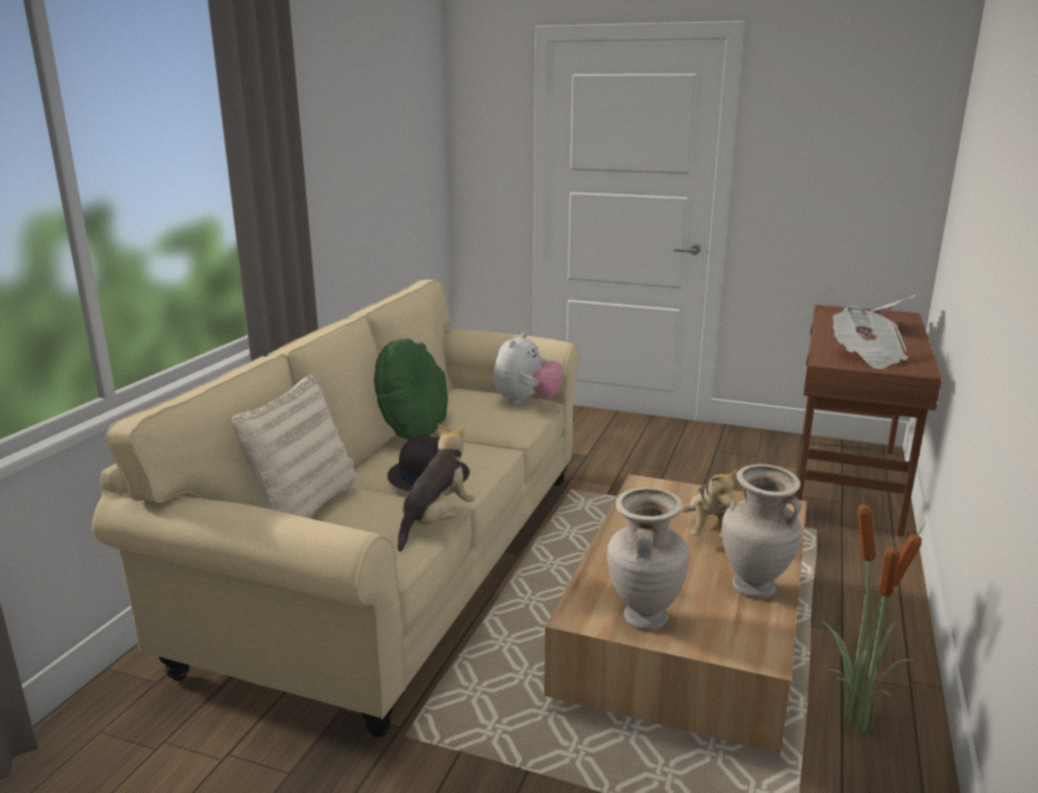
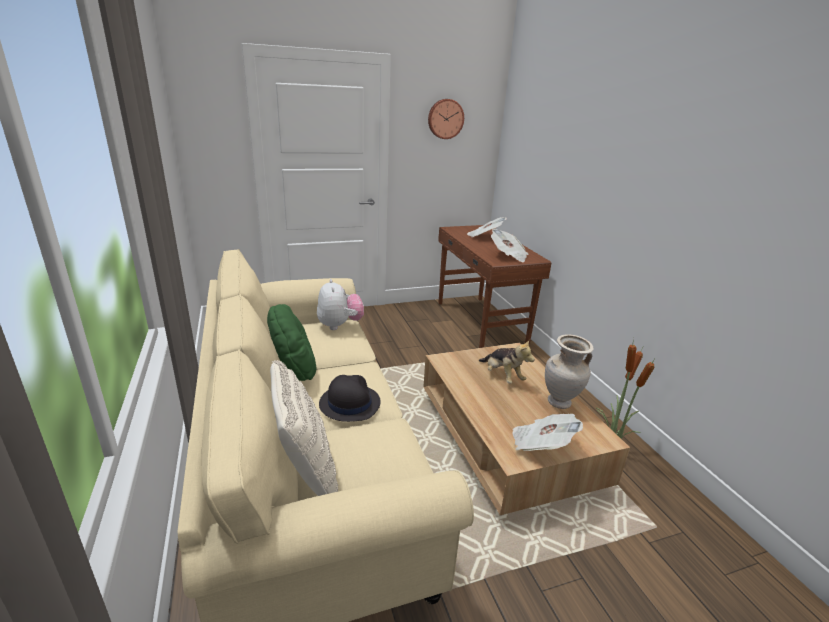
camera: 40 degrees left, 5 degrees up
(436, 522) = (405, 437): plush toy -> none
(643, 618) = (541, 445): beige vase -> newspaper
(838, 119) = (445, 119): none -> wall clock

